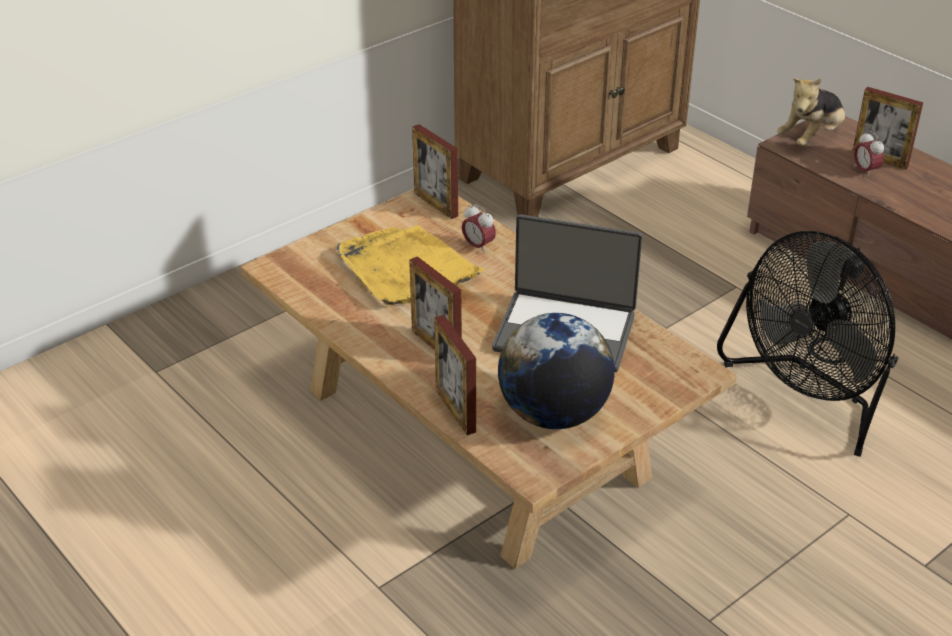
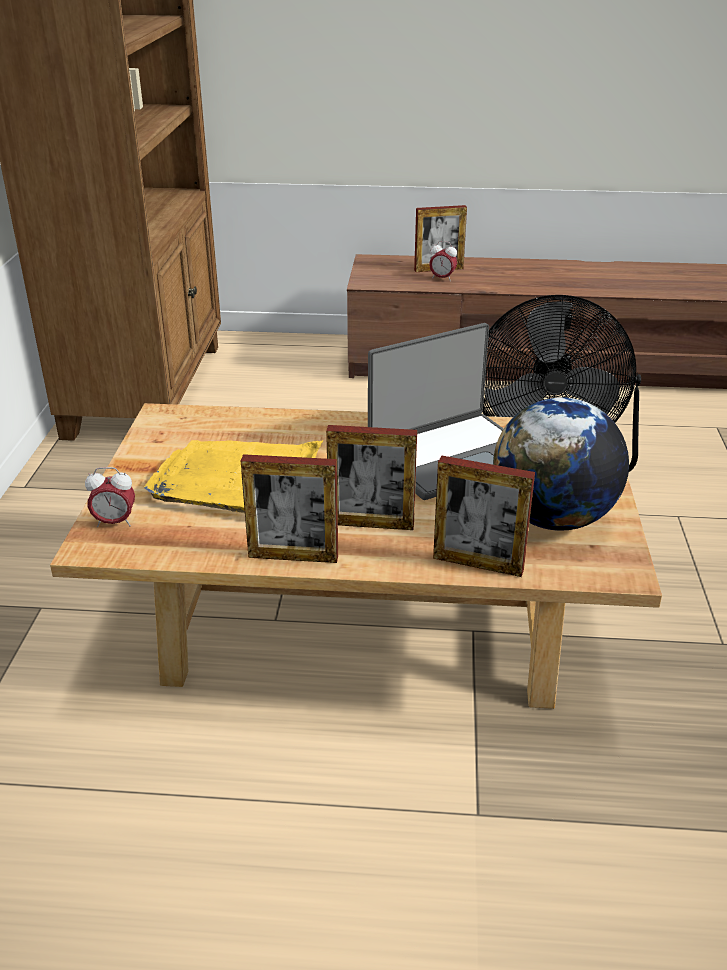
camera: 45 degrees left, 5 degrees down
(436, 204) = (178, 419): picture frame -> picture frame (293, 556)
(478, 246) = (272, 432): alarm clock -> alarm clock (115, 522)
(811, 138) = (375, 273): plush toy -> none

